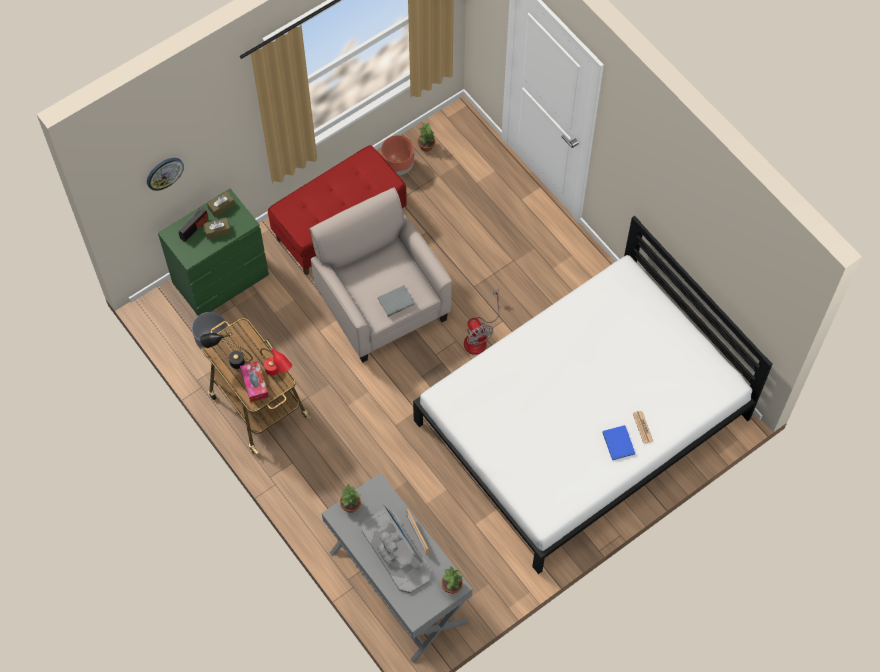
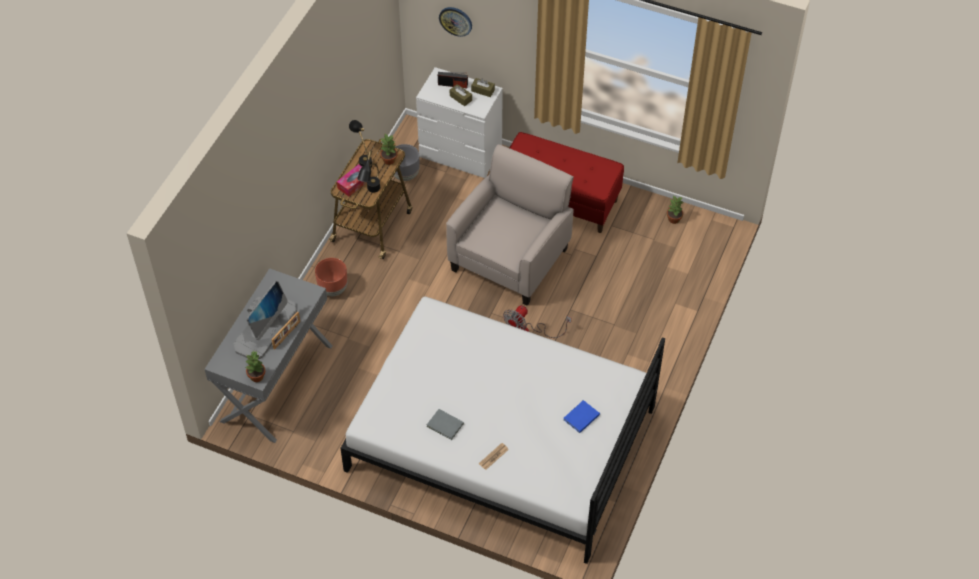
camera: 60 degrees right, 10 degrees down
(221, 279) = (461, 154): green dresser -> white dresser
(277, 373) = (371, 192): red table lamp -> black table lamp
(350, 505) = (286, 282): potted plant -> potted plant (389, 160)
(397, 301) = (495, 244): grey book -> grey book (445, 426)
(398, 166) = (641, 210): brown planter -> brown planter (333, 289)
(618, 444) = (466, 446): blue book -> blue book (580, 417)

